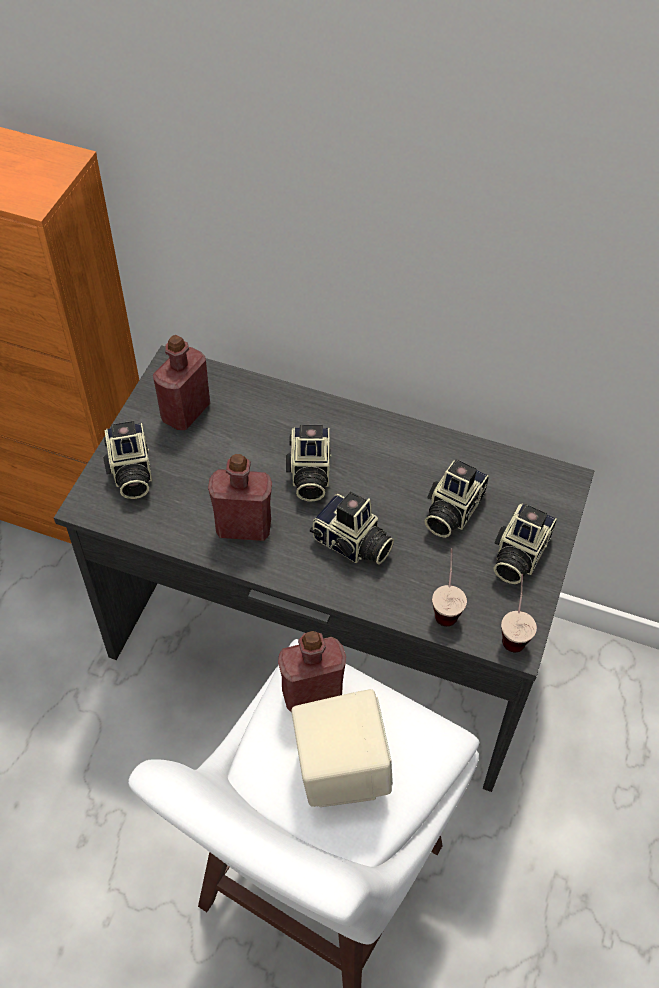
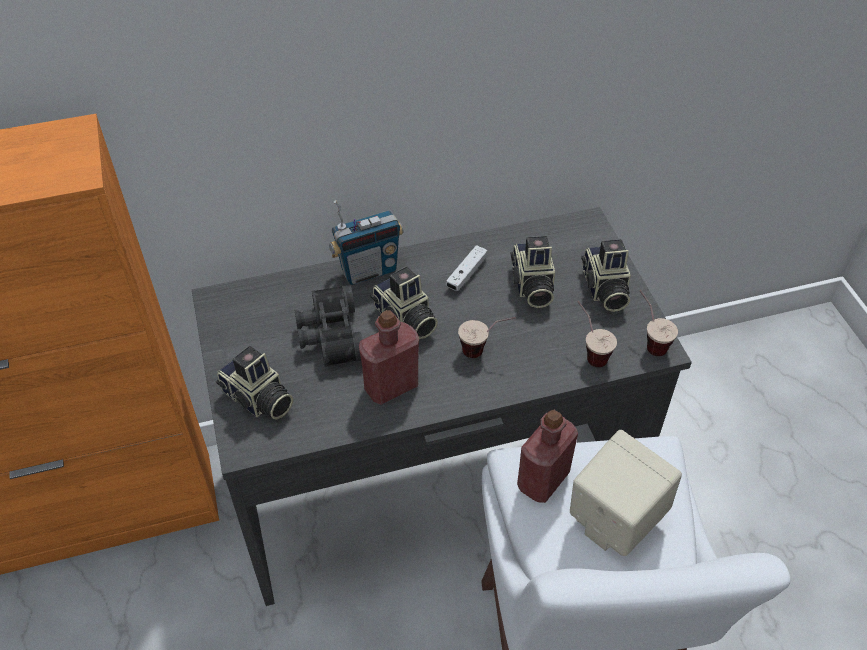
camera: 35 degrees left, 5 degrees down
(185, 412) = (262, 328): red bottle -> none
(233, 450) = (329, 335): none -> black binoculars
(317, 410) = (368, 270): none -> radio
(352, 544) = (485, 350): camera -> cup
(401, 463) = (466, 273): none -> white game controller

